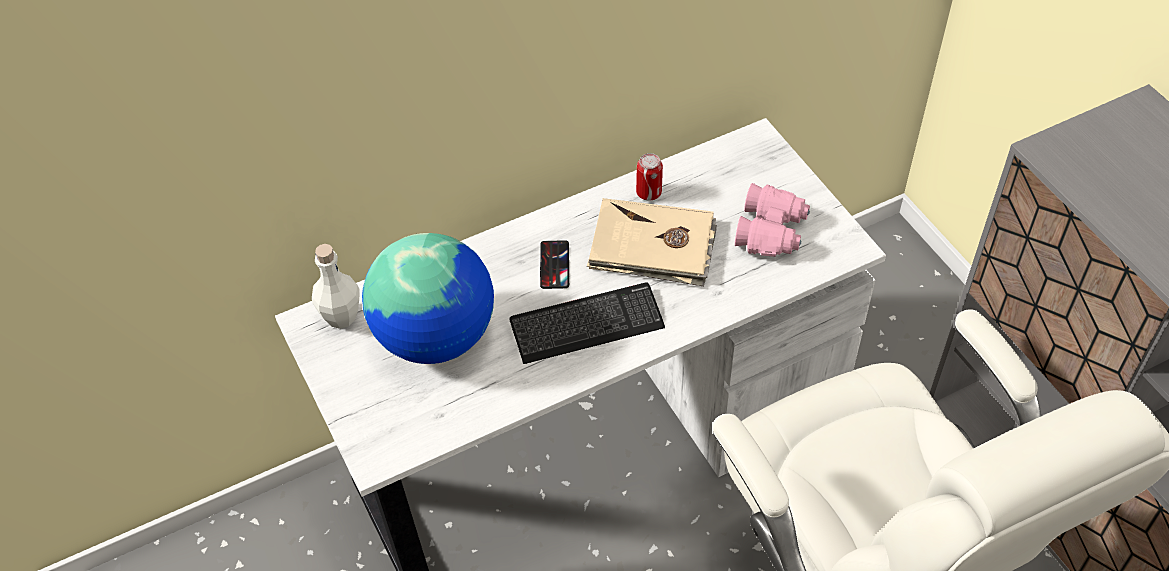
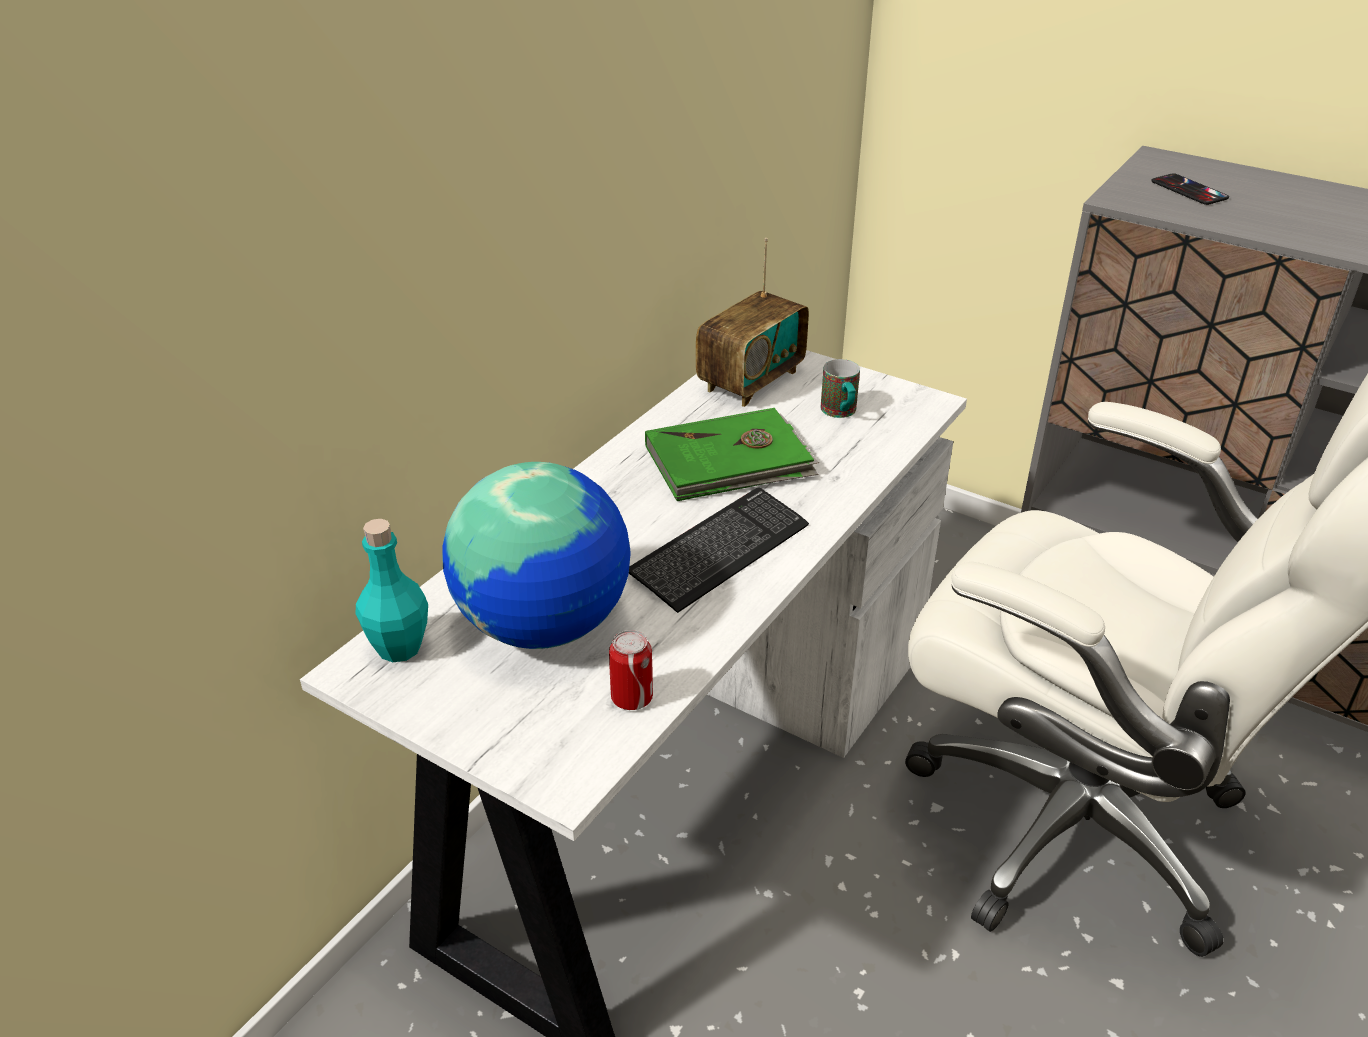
camera: 30 degrees left, 15 degrees down
(341, 317) = (399, 647): white bottle -> turquoise bottle
(554, 265) = (634, 510): phone -> phone (1189, 190)
(648, 193) = (684, 420): can -> can (632, 698)
(652, 246) = (730, 461): beige book -> green book
(727, 171) = (750, 381): none -> radio
(771, 231) = (840, 413): pink binoculars -> mug

